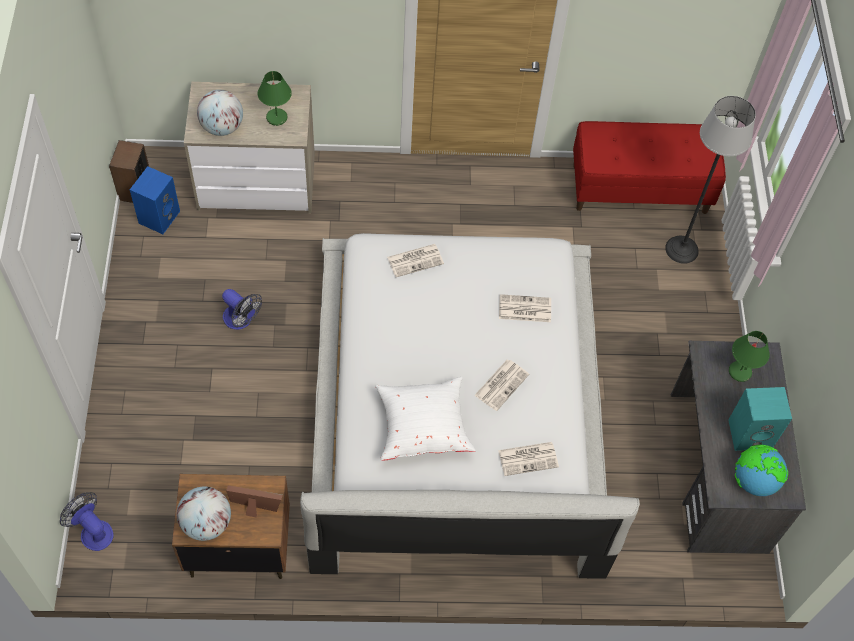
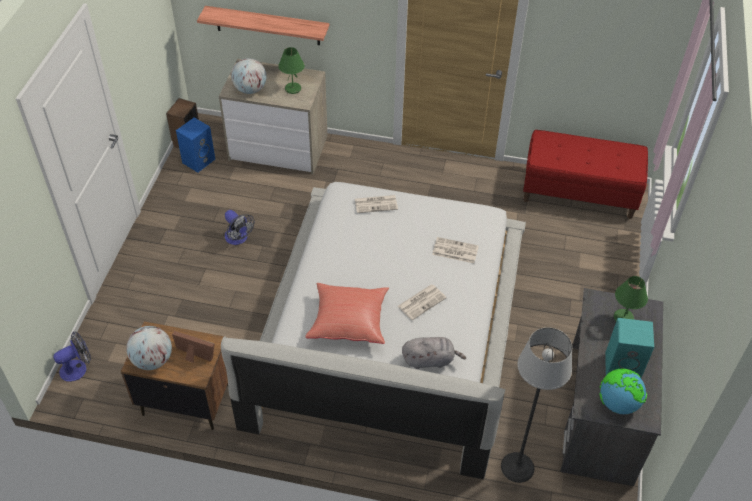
camera: 15 degrees right, 10 degrees down
(93, 531) = (78, 368): fan -> fan turned 90 degrees clockwise
(231, 40) = (267, 25): none -> shelf
(422, 426) = (348, 321): white pillow -> red pillow
(528, 458) = (430, 360): newspaper -> grey plush toy
(682, 249) = (605, 241): floor lamp -> floor lamp (517, 467)

